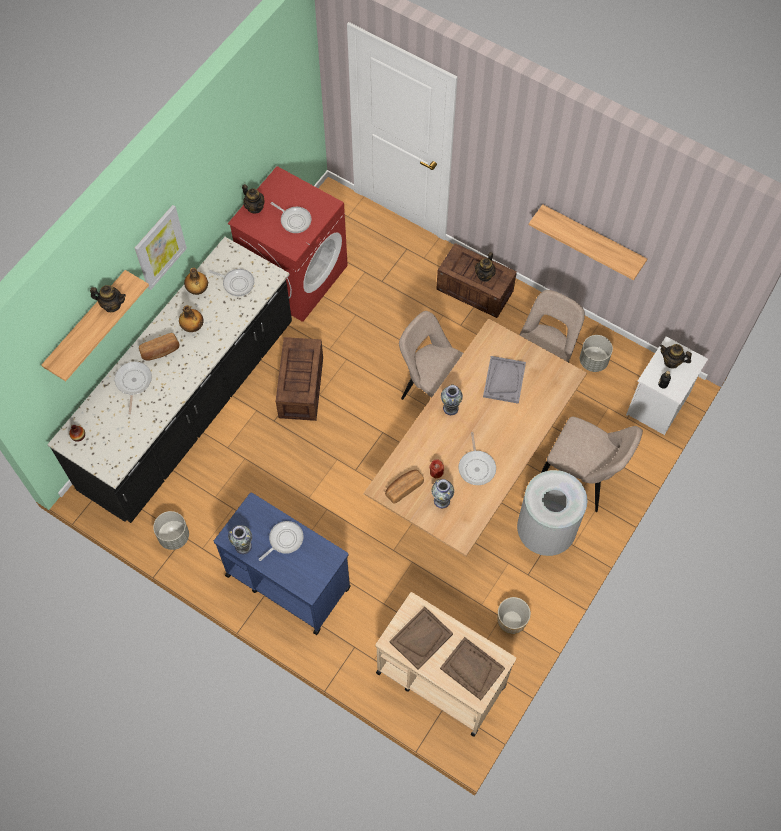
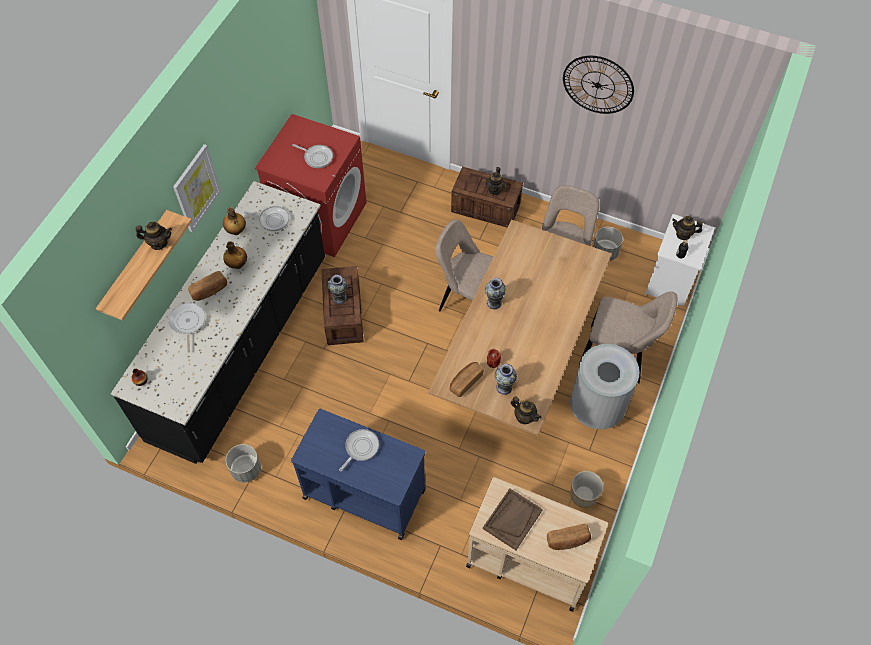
camera: 10 degrees left, 5 degrees down
(243, 546) = (321, 460): vase -> vase (339, 298)
(255, 207) = (278, 151): teapot -> teapot (524, 417)
(472, 669) = (568, 540): brown tray -> bread
(476, 467) = (530, 351): frying pan -> none
(504, 380) = (538, 271): grey tray -> none
(592, 239) = (593, 134): shelf -> none
(598, 193) = (598, 85): none -> wall clock

